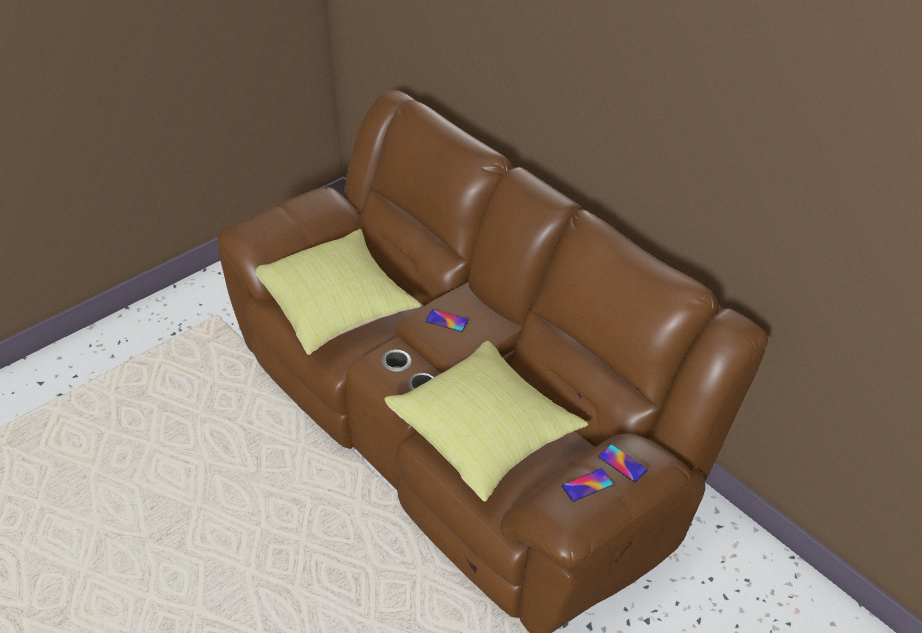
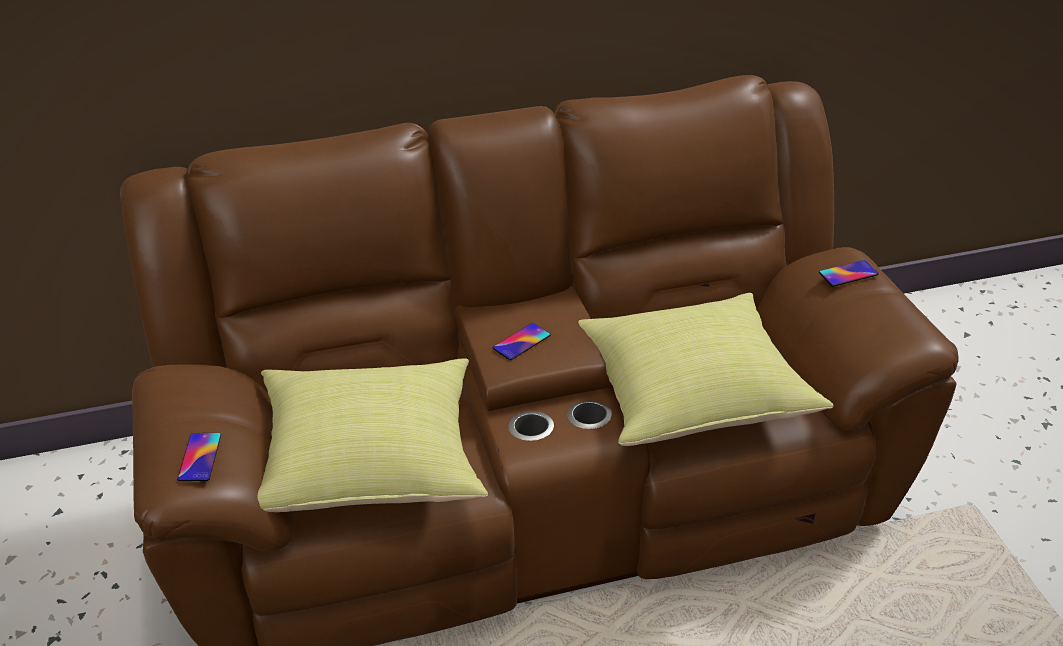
camera: 65 degrees left, 5 degrees down
(587, 485) = (870, 306): phone -> phone (200, 457)

